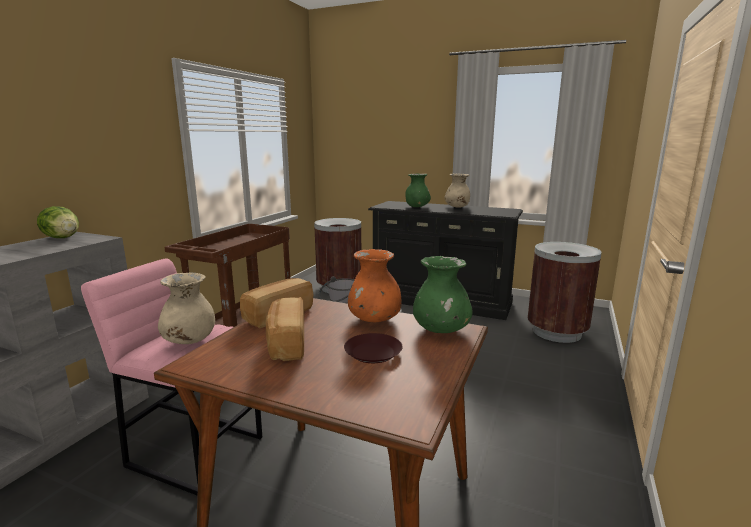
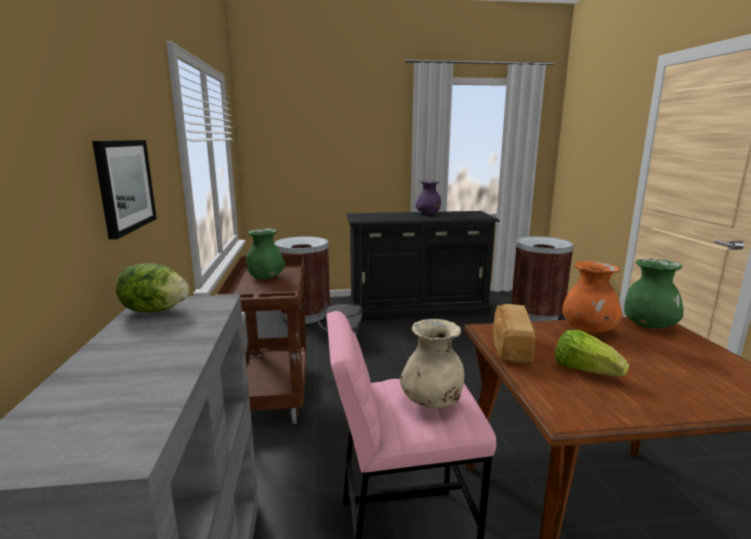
camera: 30 degrees left, 0 degrees up
(76, 157) = (125, 185): none -> picture
(286, 343) = (585, 371): bread -> lettuce
(373, 353) = (658, 358): brown plate -> none
(417, 207) = (393, 217): green vase -> green vase (266, 277)
(457, 207) = (428, 214): beige vase -> purple vase

